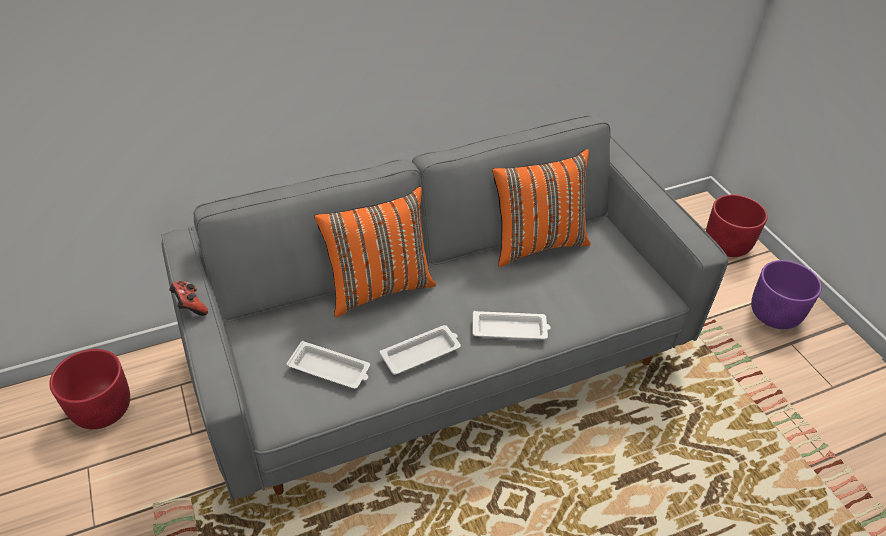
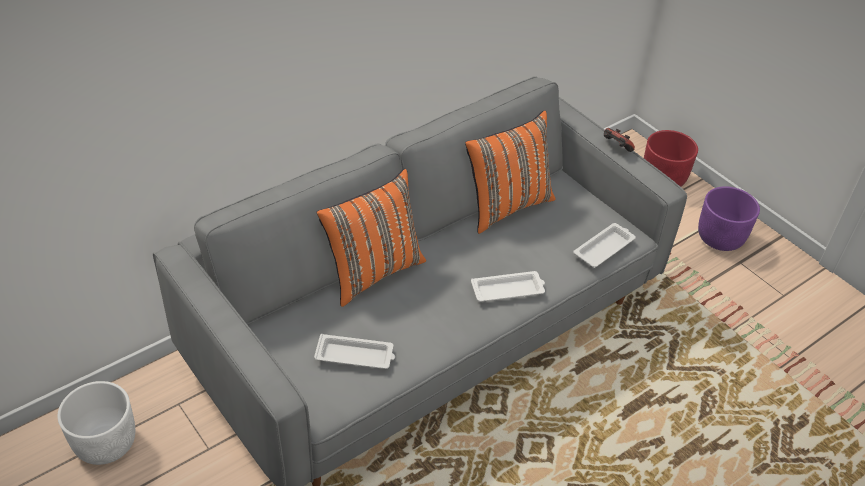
camera: 15 degrees left, 0 degrees up
(102, 408) = (106, 442): red planter -> white planter
(190, 306) = (217, 318): game controller -> game controller (615, 147)
(422, 353) = (435, 325): white tray -> white tray (604, 248)

